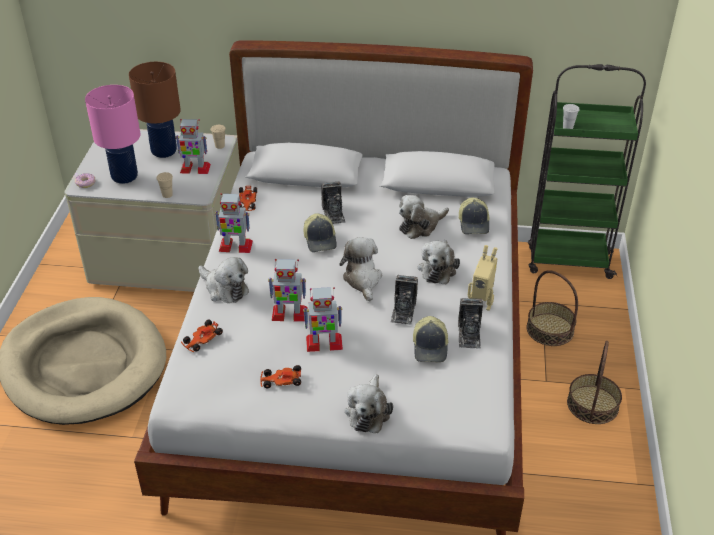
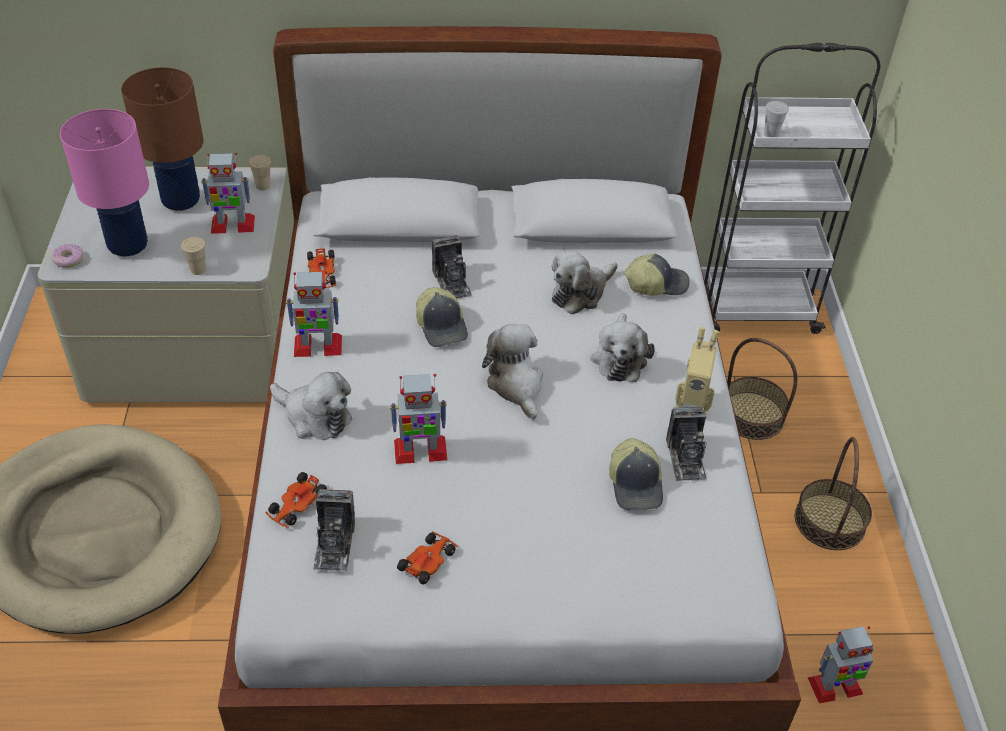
camera: 10 degrees left, 5 degrees up
(281, 380) = (428, 561): toy car -> toy car turned 135 degrees clockwise
(323, 343) = (480, 493): toy robot -> toy robot (834, 686)
(368, 411) = (567, 598): plush toy -> none
(403, 310) = (585, 429): camera -> camera (334, 544)
(474, 223) = (656, 284): cap -> cap turned 90 degrees counterclockwise
(568, 262) = (757, 314): green cart -> white cart

